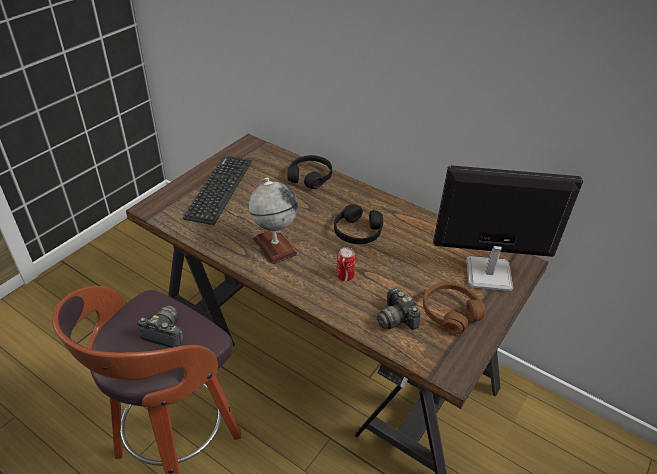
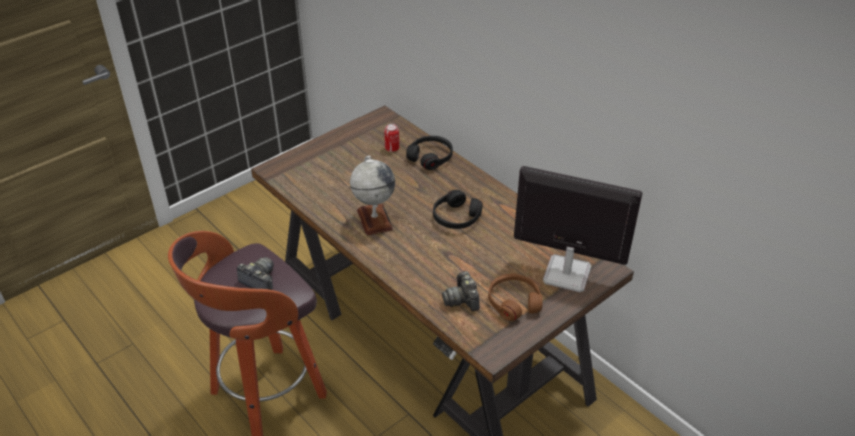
camera: 15 degrees right, 0 degrees up
(219, 189) = (340, 159): keyboard -> none
(345, 276) = (429, 255): can -> can (392, 148)

